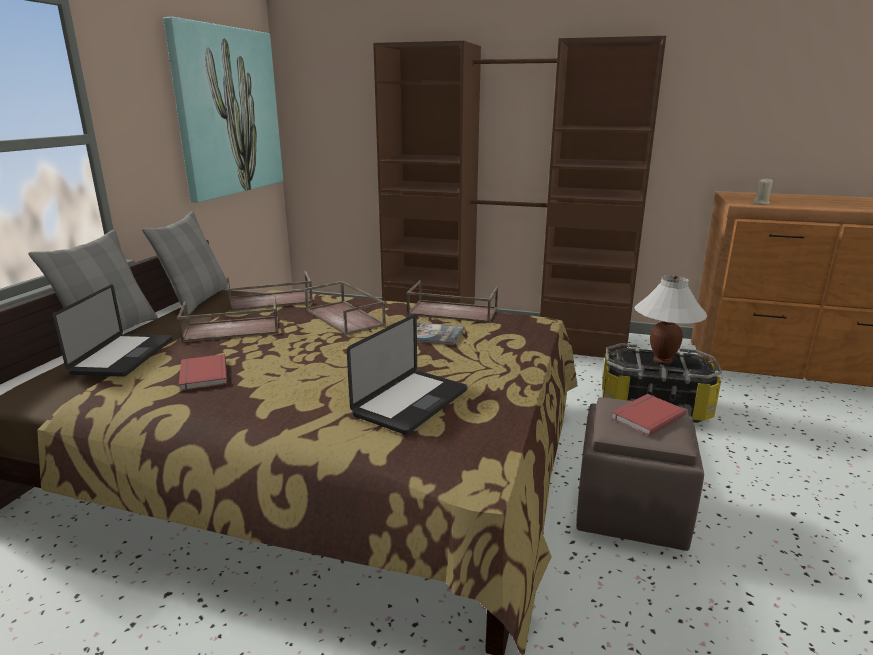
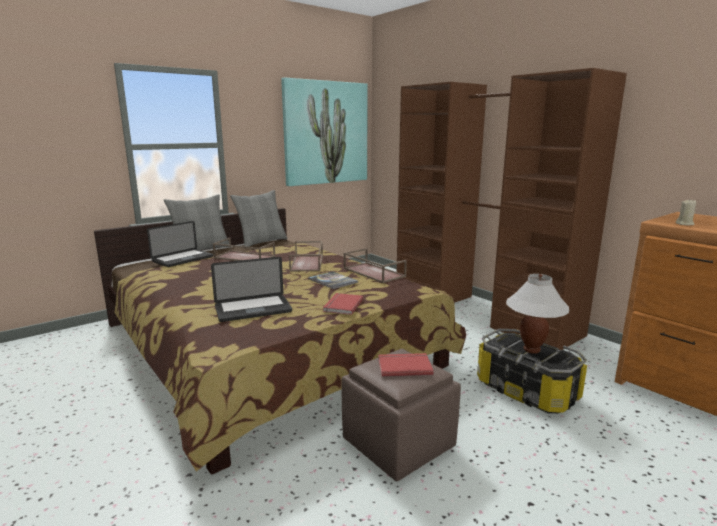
camera: 35 degrees right, 5 degrees down
(201, 375) = (195, 273): red book -> red book (342, 305)
(269, 301) = (288, 247): brown tray -> none

